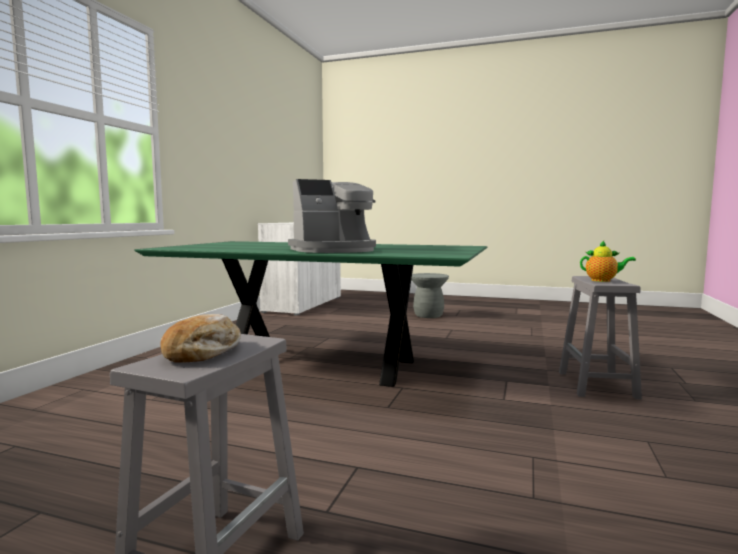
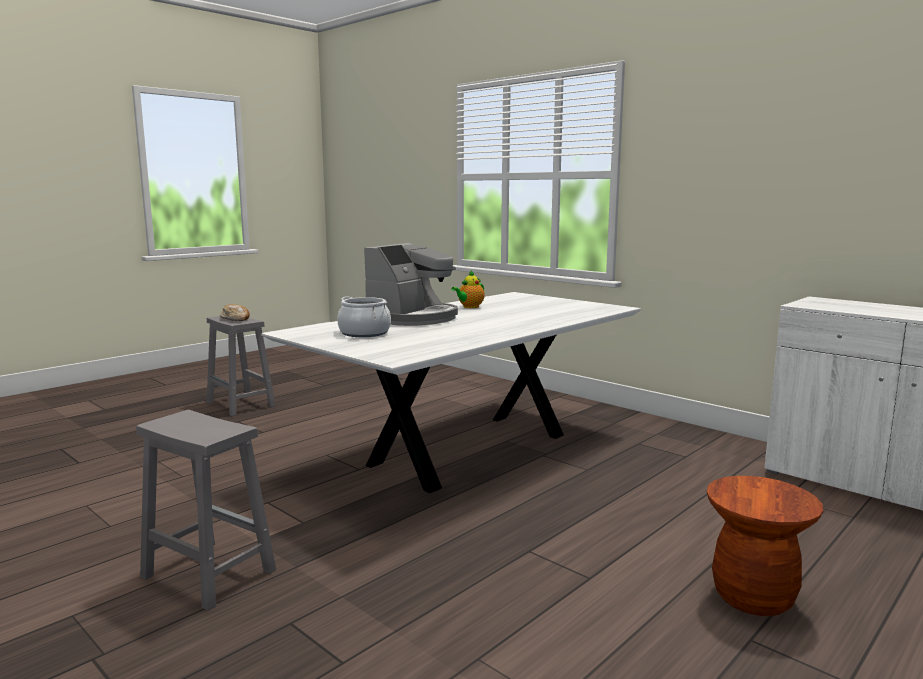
camera: 115 degrees right, 5 degrees up
(321, 364) = (469, 450): green dining table -> white dining table
(334, 250) = (413, 318): coffee machine -> coffee machine turned 150 degrees counterclockwise
(414, 250) = (364, 333): none -> cooking pot
(428, 315) = (753, 597): grey stool -> brown stool
(603, 280) = (195, 426): teapot -> teapot (469, 307)

